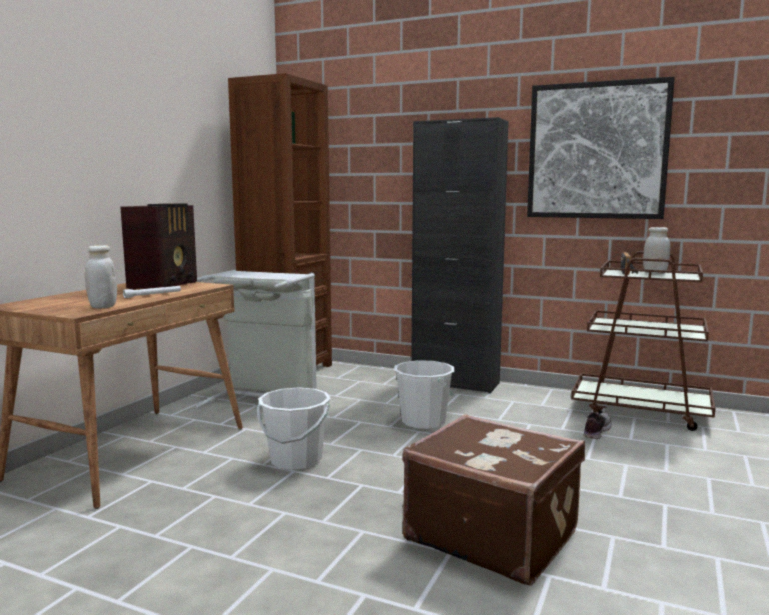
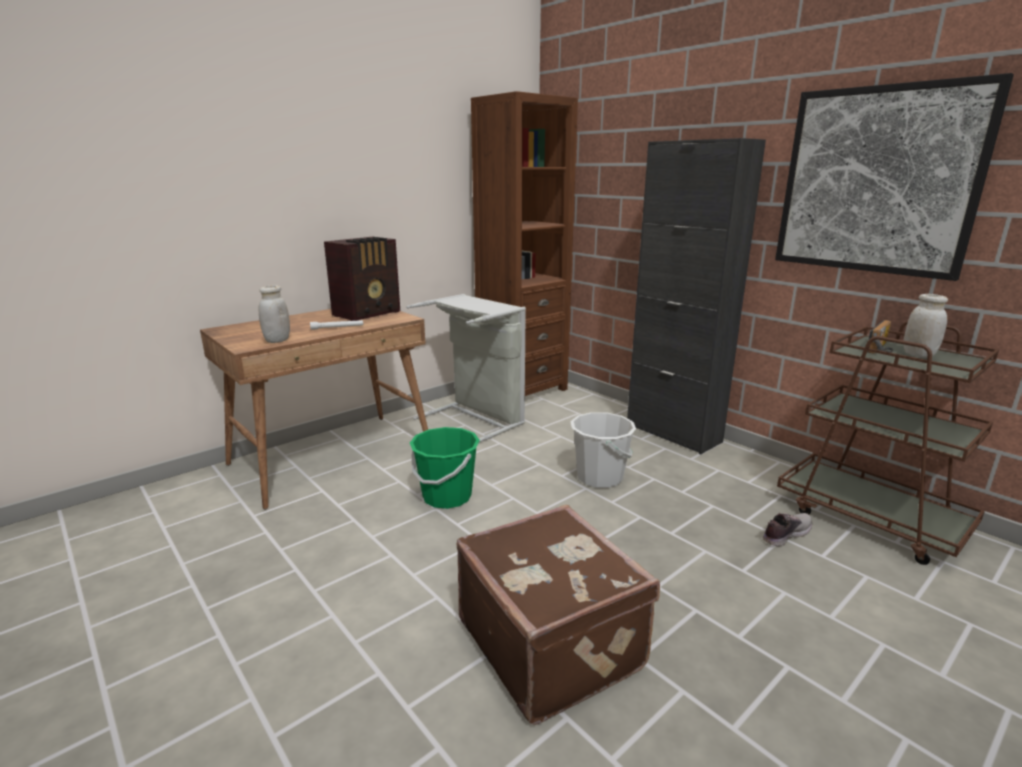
camera: 25 degrees right, 10 degrees up
(295, 460) = (447, 496): white bucket -> green bucket

